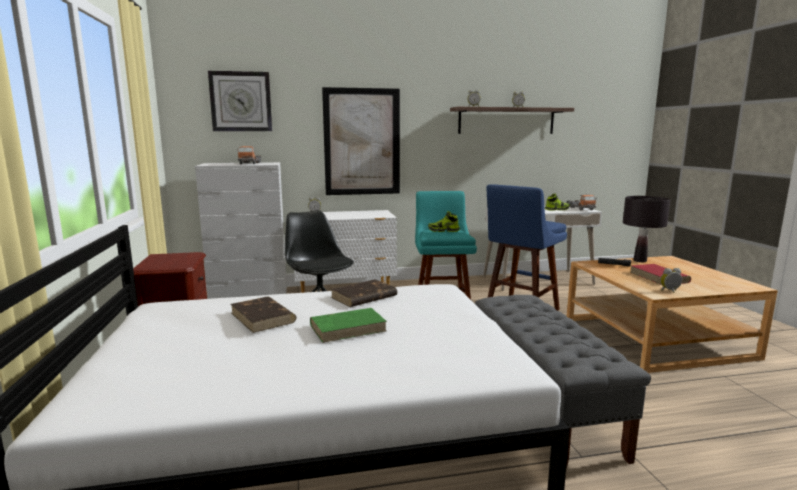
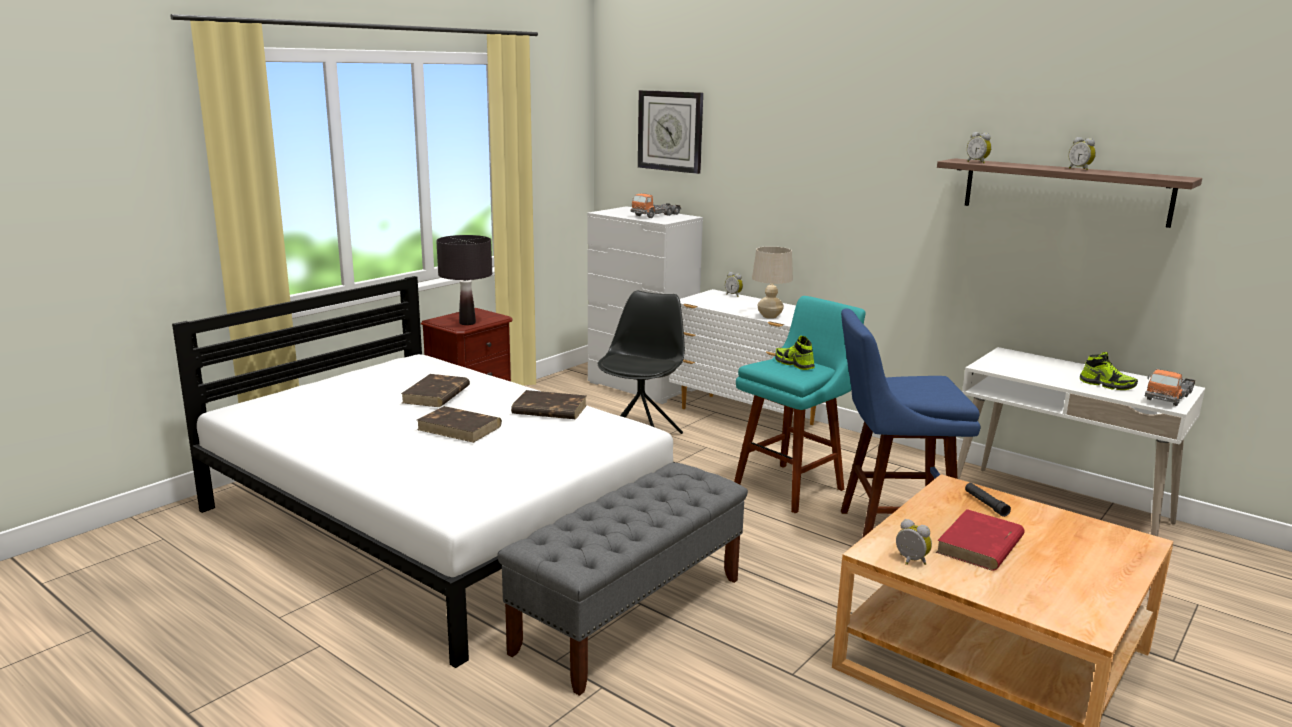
camera: 50 degrees right, 5 degrees up
(348, 328) = (460, 428): green book -> brown book
(362, 142) = (809, 201): picture -> none
(367, 216) = (769, 316): none -> beige table lamp
(639, 261) = (1060, 519): black table lamp -> black table lamp (467, 323)

